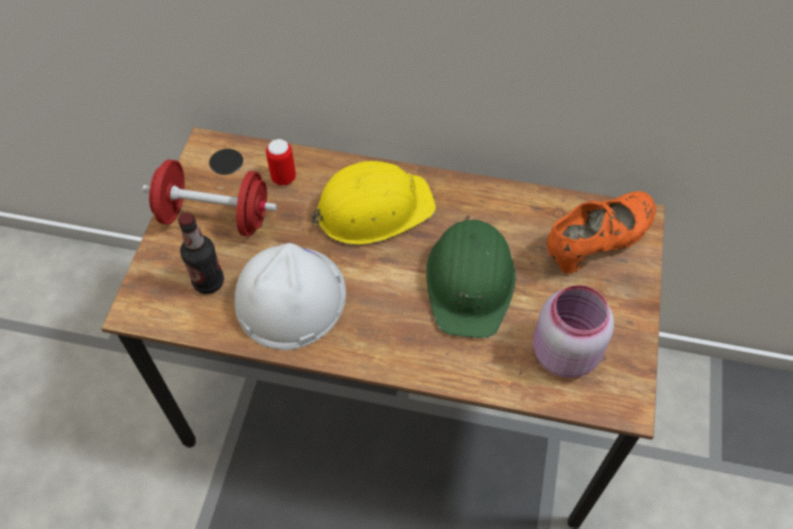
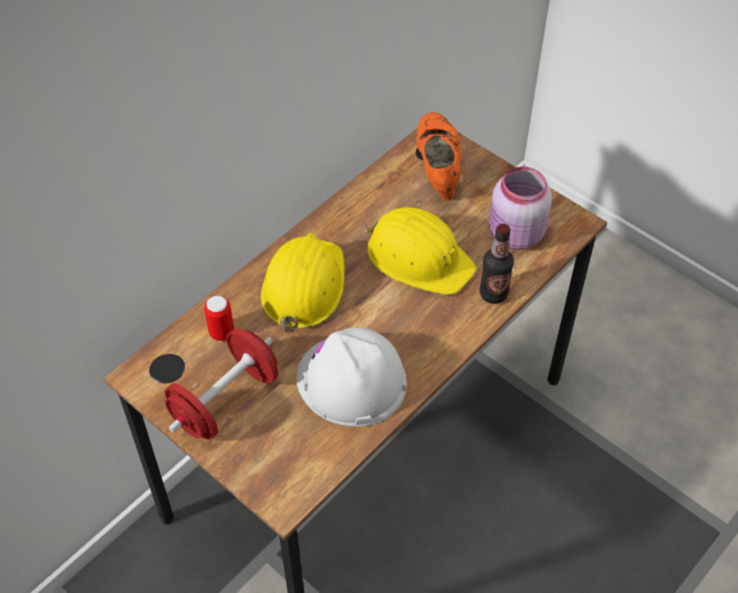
camera: 60 degrees left, 5 degrees down
(209, 282) = (294, 433): bottle -> bottle (493, 294)
(470, 281) = (418, 257): green hard hat -> yellow hard hat

